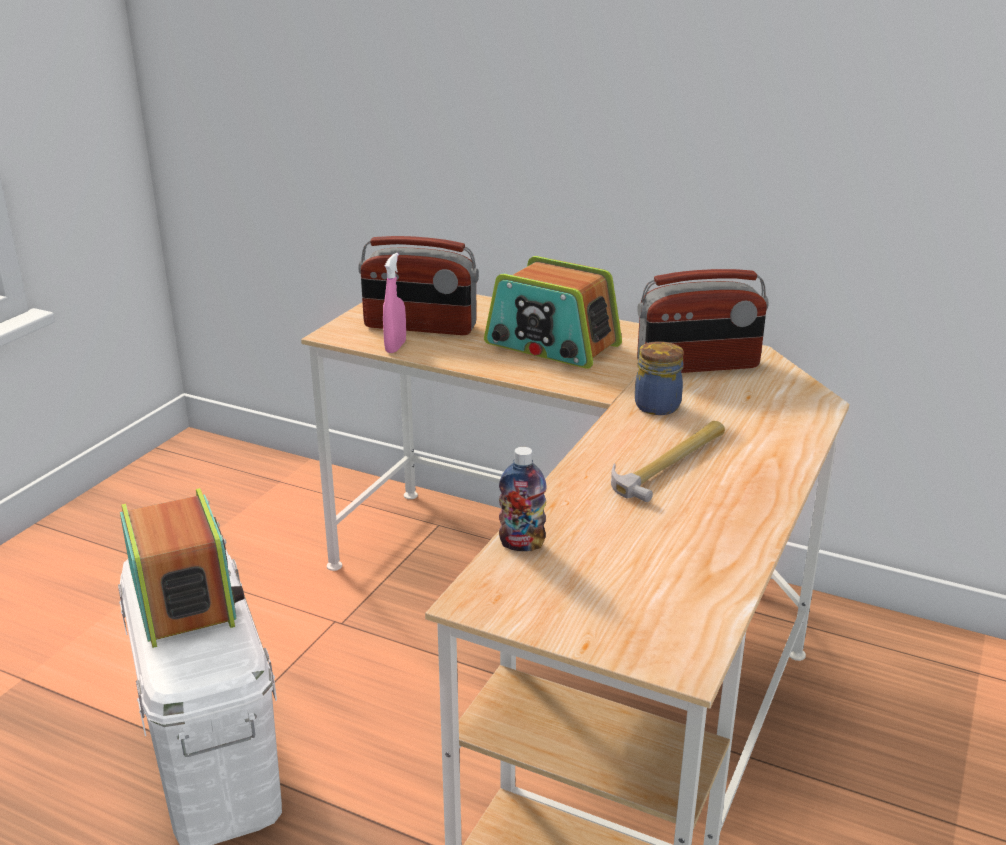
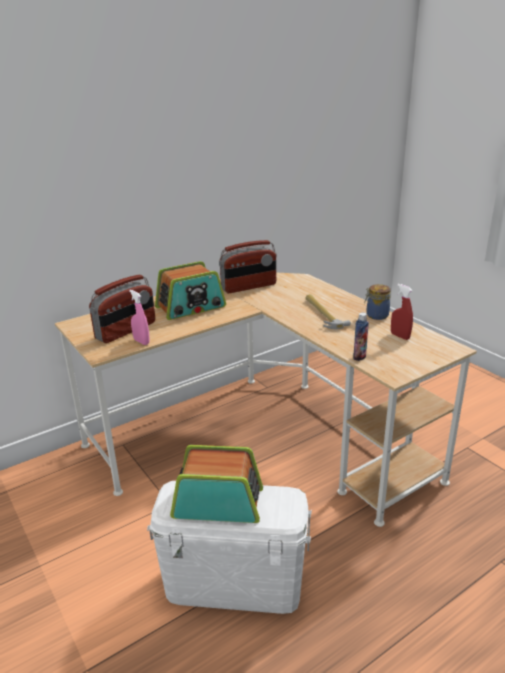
camera: 60 degrees left, 0 degrees up
(656, 405) = (273, 303): jar -> jar (376, 315)
(667, 575) = (400, 336): none -> red spray bottle
(698, 366) = (249, 287): radio -> radio turned 45 degrees clockwise

